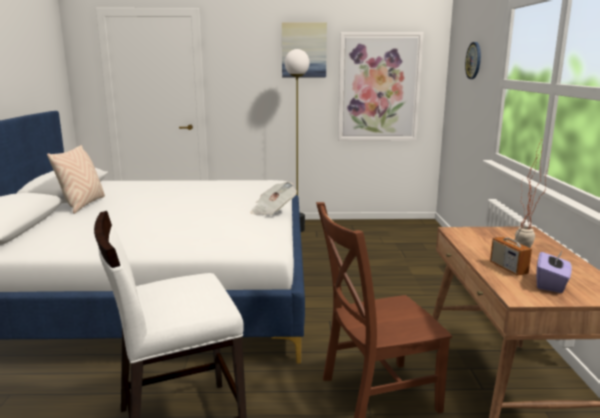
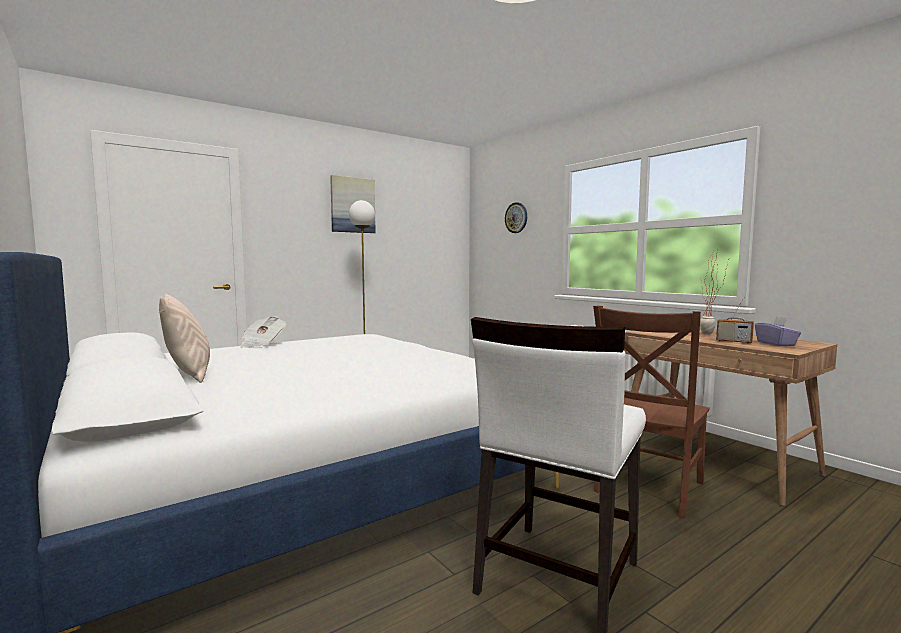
camera: 35 degrees left, 10 degrees down
(273, 211) = (437, 350): newspaper -> newspaper (262, 344)
(379, 87) = (419, 245): picture -> none

